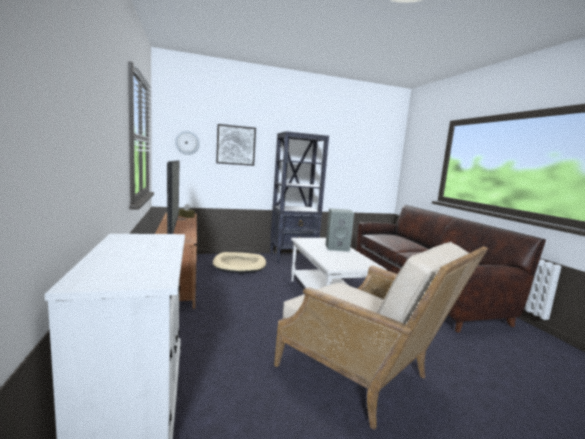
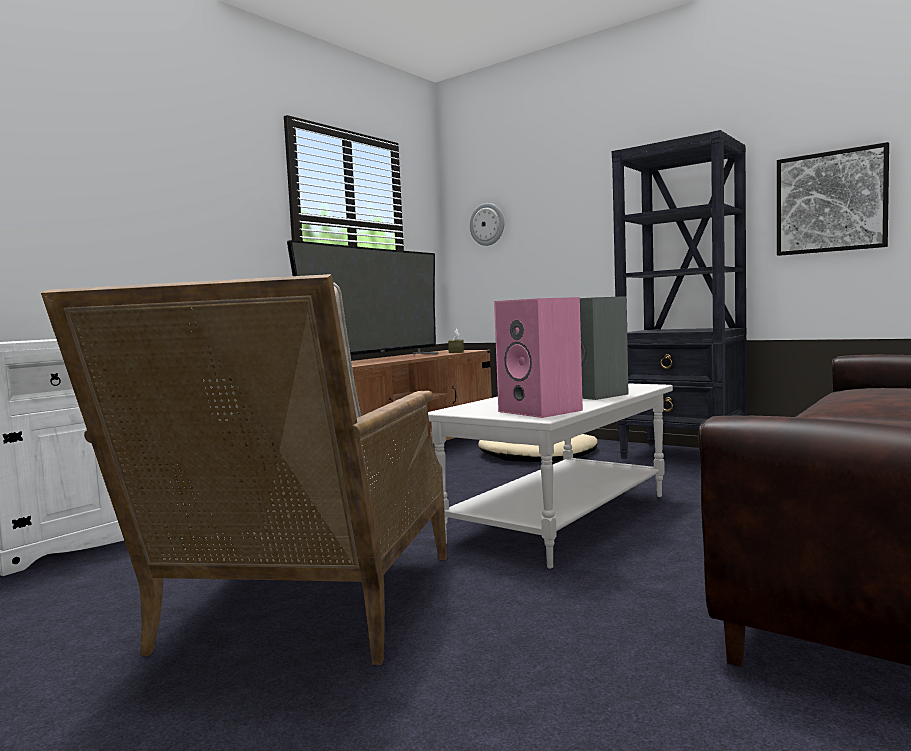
camera: 55 degrees right, 5 degrees down
(236, 145) = (564, 210): picture -> picture (831, 202)
(361, 262) = (542, 411): none -> pink speaker

